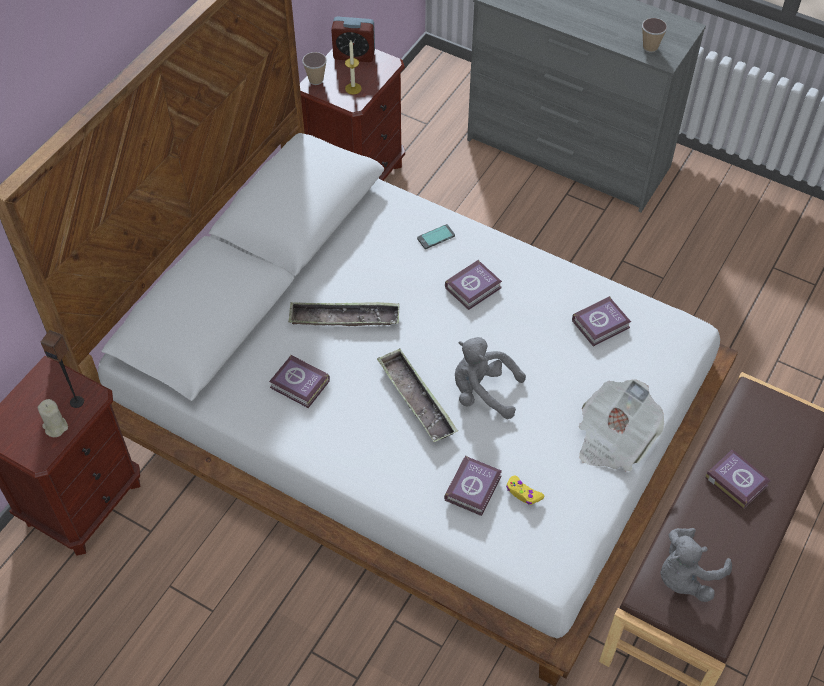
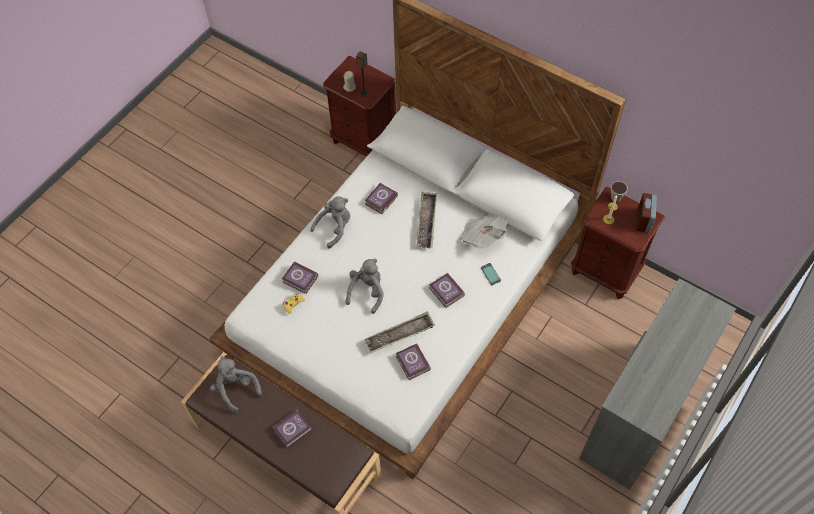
camera: 95 degrees right, 5 degrees up
(359, 449) = (335, 228): none -> grey plush toy
(416, 399) = (363, 255): tray -> tray (399, 335)
(613, 438) = (325, 358): newspaper -> newspaper (482, 237)
(650, 47) = (630, 394): cup -> none

